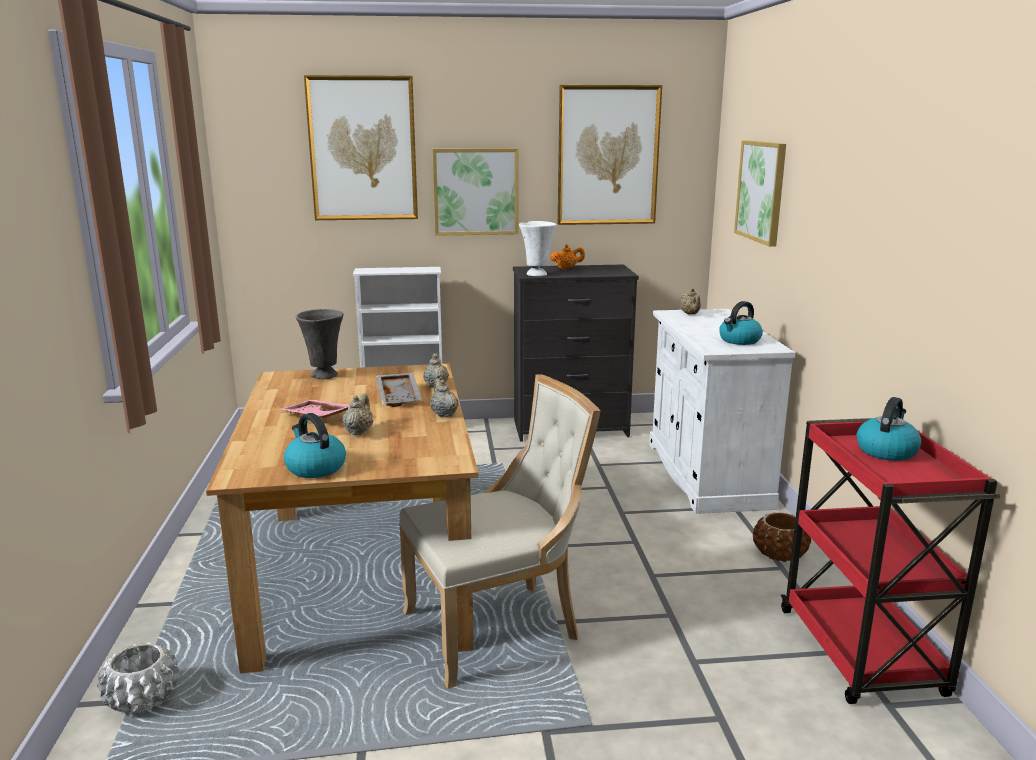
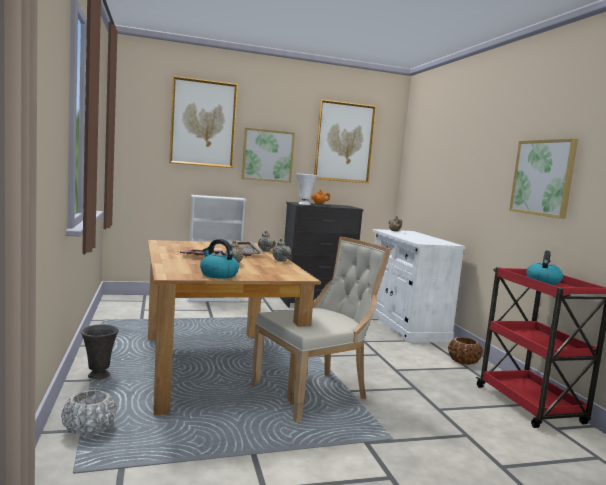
camera: 10 degrees left, 10 degrees down
(324, 376) = (191, 243): grey vase -> grey vase (98, 376)
(739, 340) = (431, 240): kettle -> none
(761, 191) = (437, 162): picture -> picture (543, 177)

